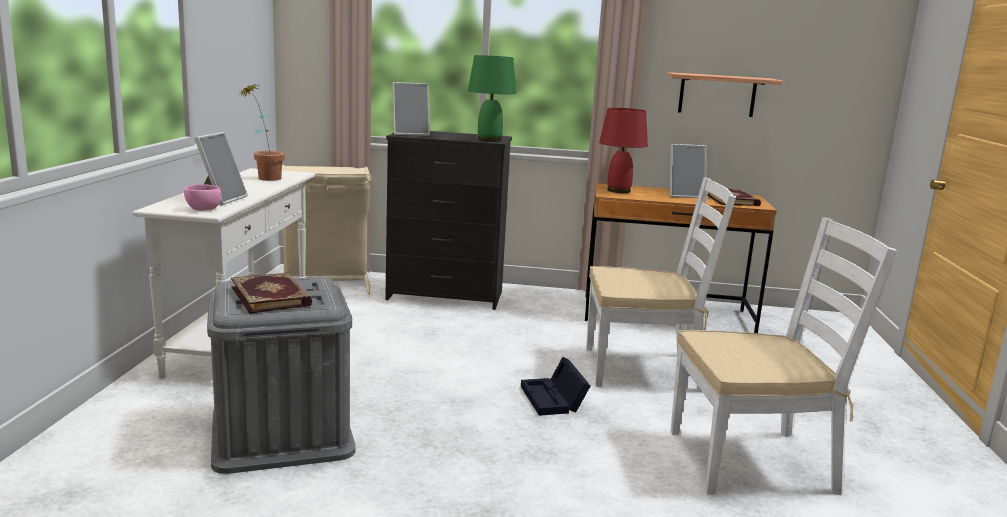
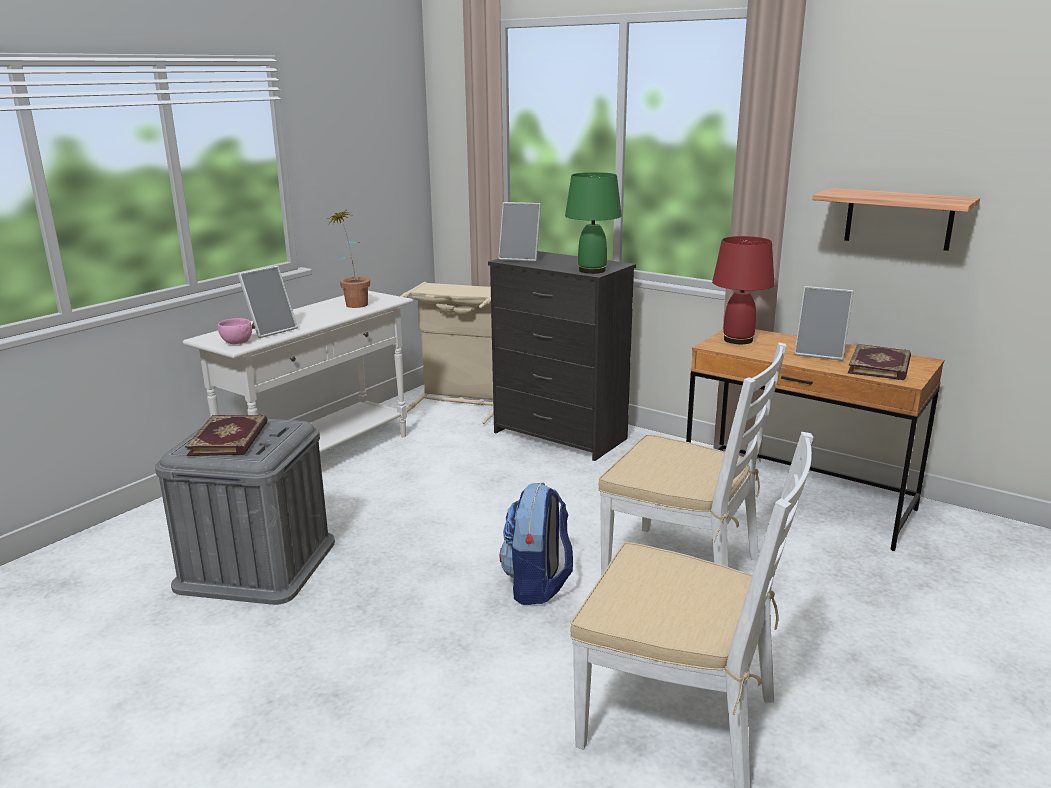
camera: 30 degrees right, 5 degrees up
(554, 399) = (537, 585): black storage box -> backpack

